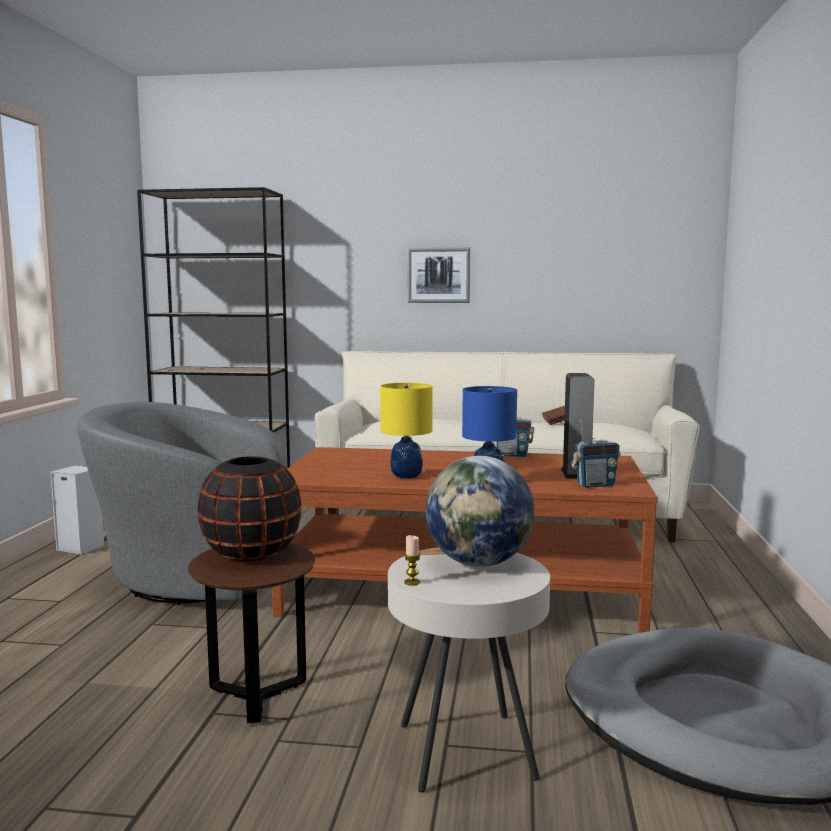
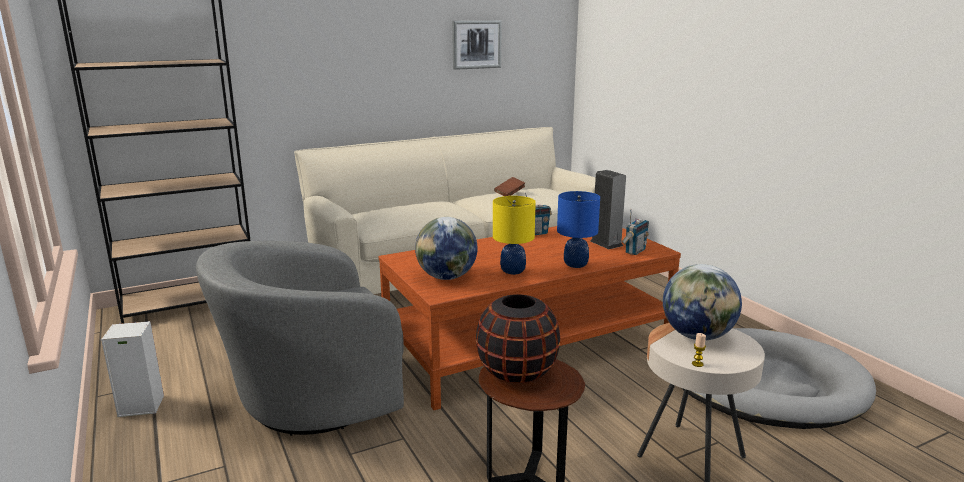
camera: 35 degrees left, 10 degrees up
(332, 469) = (446, 277): none -> globe
(438, 275) = (373, 73): picture -> picture (476, 44)

